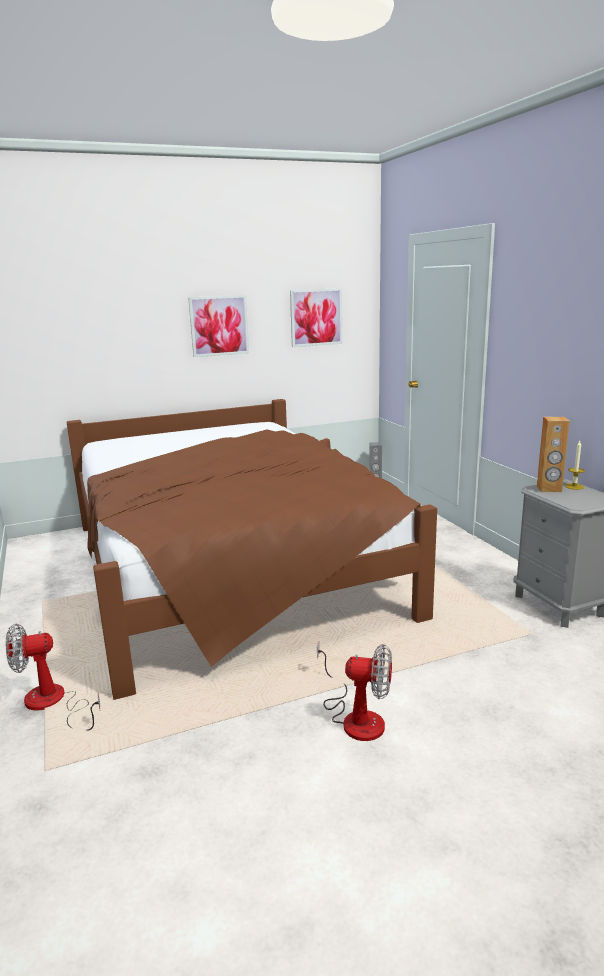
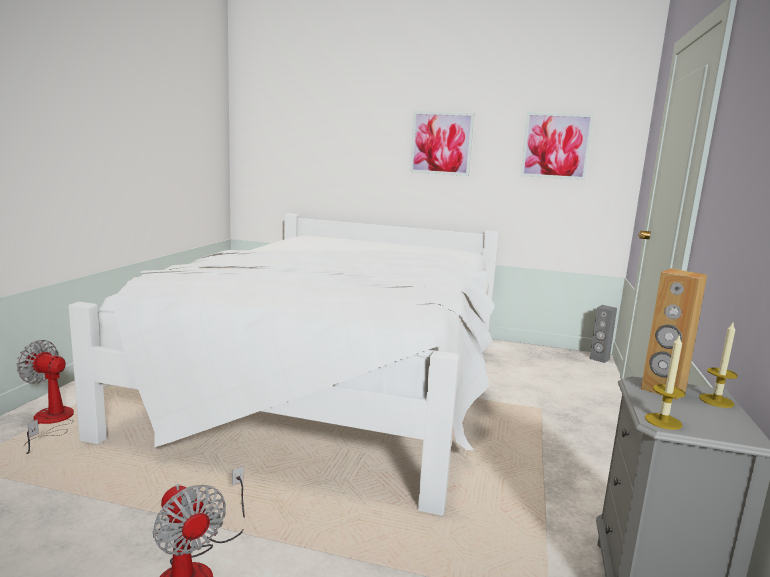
camera: 35 degrees right, 5 degrees down
(230, 567) = (336, 379): brown bed -> white bed
(576, 504) = (663, 421): none -> candle

